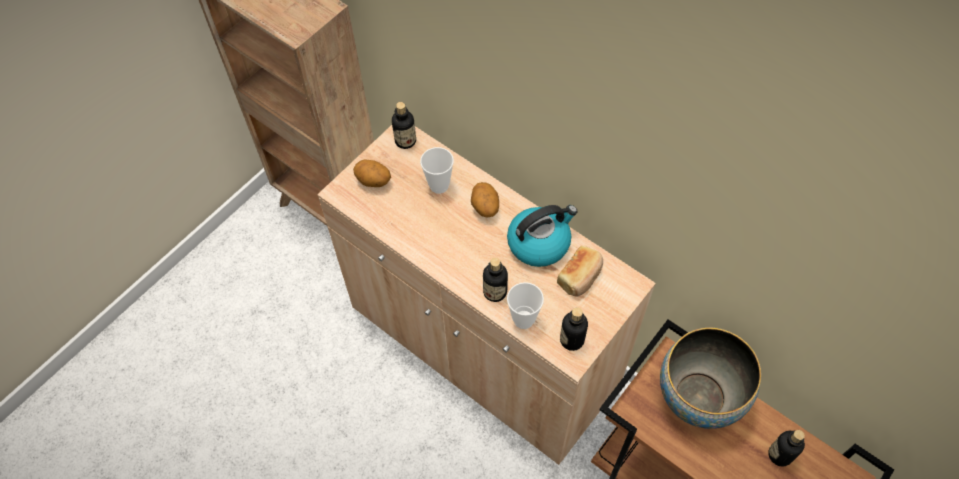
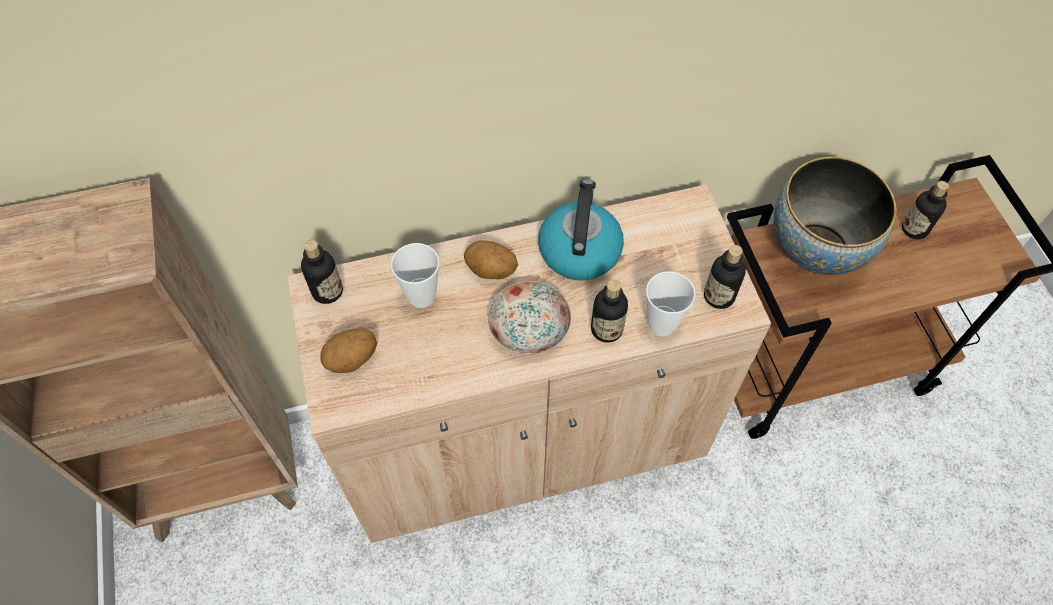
camera: 55 degrees left, 0 degrees up
(463, 251) = (529, 327): none -> plate
(580, 277) = (650, 240): bread -> none

